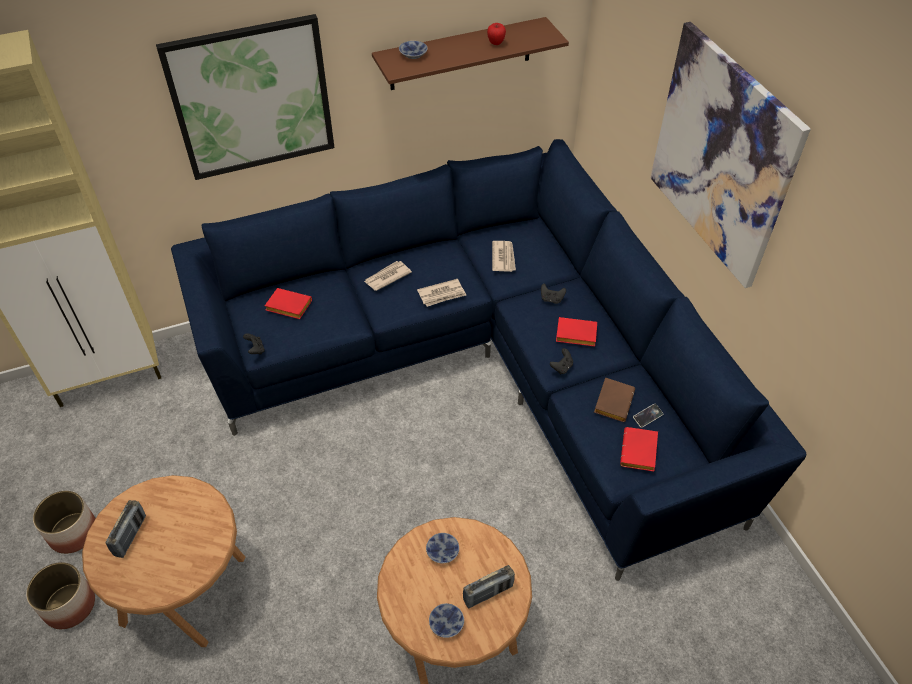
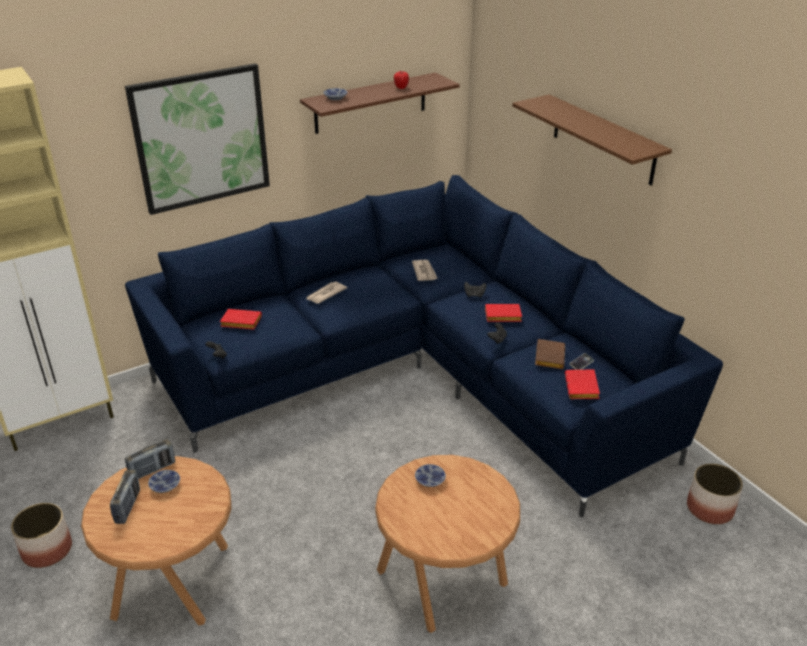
camera: 10 degrees left, 15 degrees down
(69, 606) = (53, 611): planter -> planter (709, 508)
(442, 294) = (378, 301): newspaper -> none
(447, 624) = (450, 532): bowl -> bowl (166, 486)
(488, 593) = (480, 505): radio -> radio (152, 470)
(721, 156) = (603, 139): picture -> brown shelf

